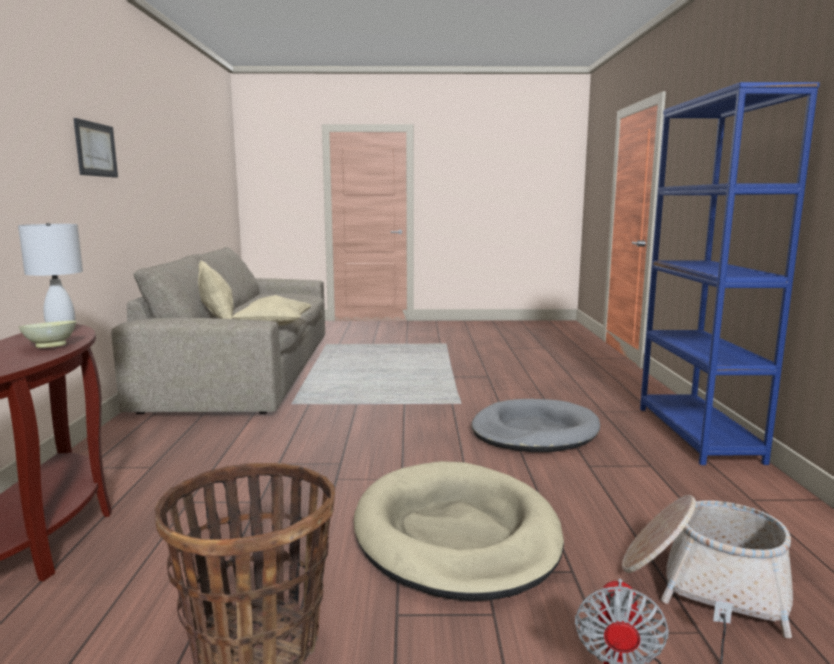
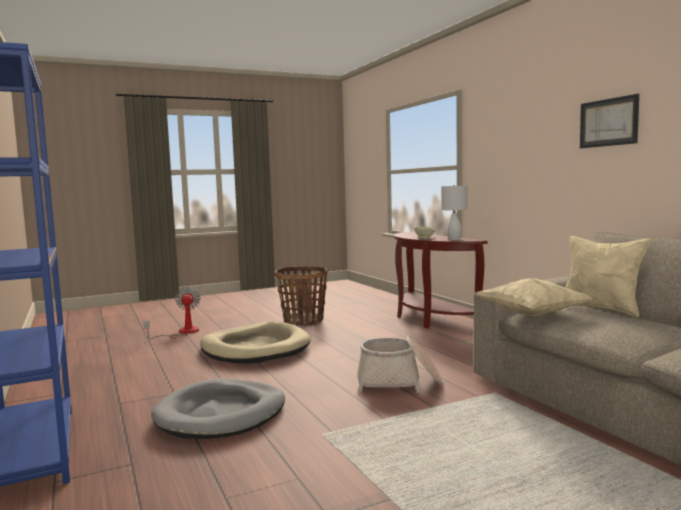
camera: 155 degrees right, 5 degrees down
(703, 583) = (136, 355): basket -> basket (399, 383)

